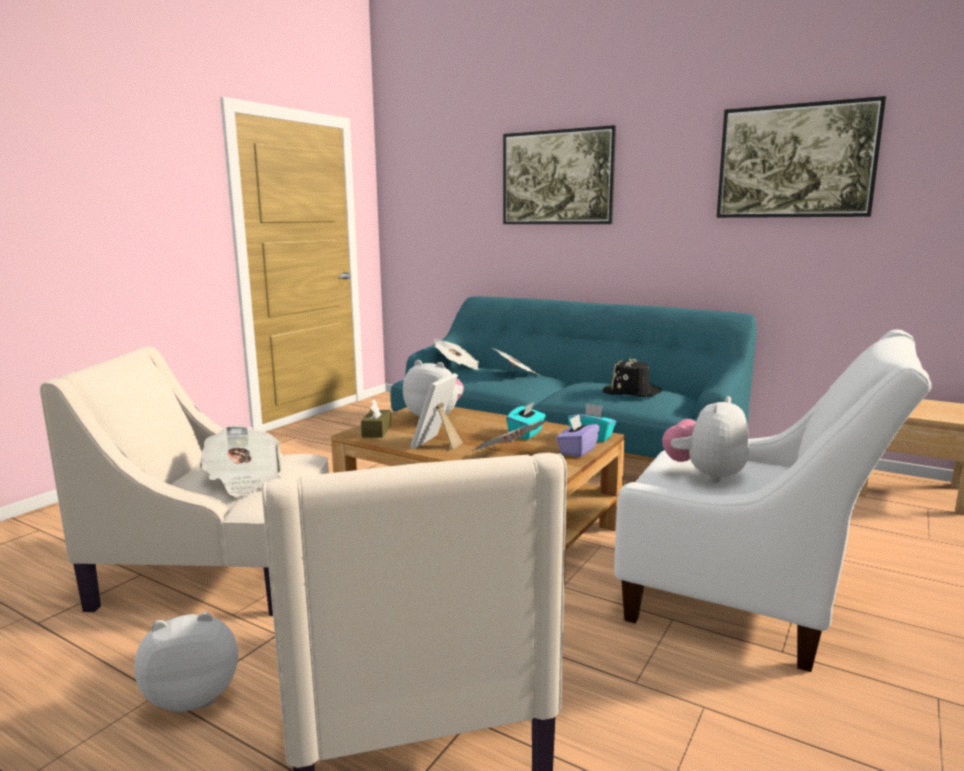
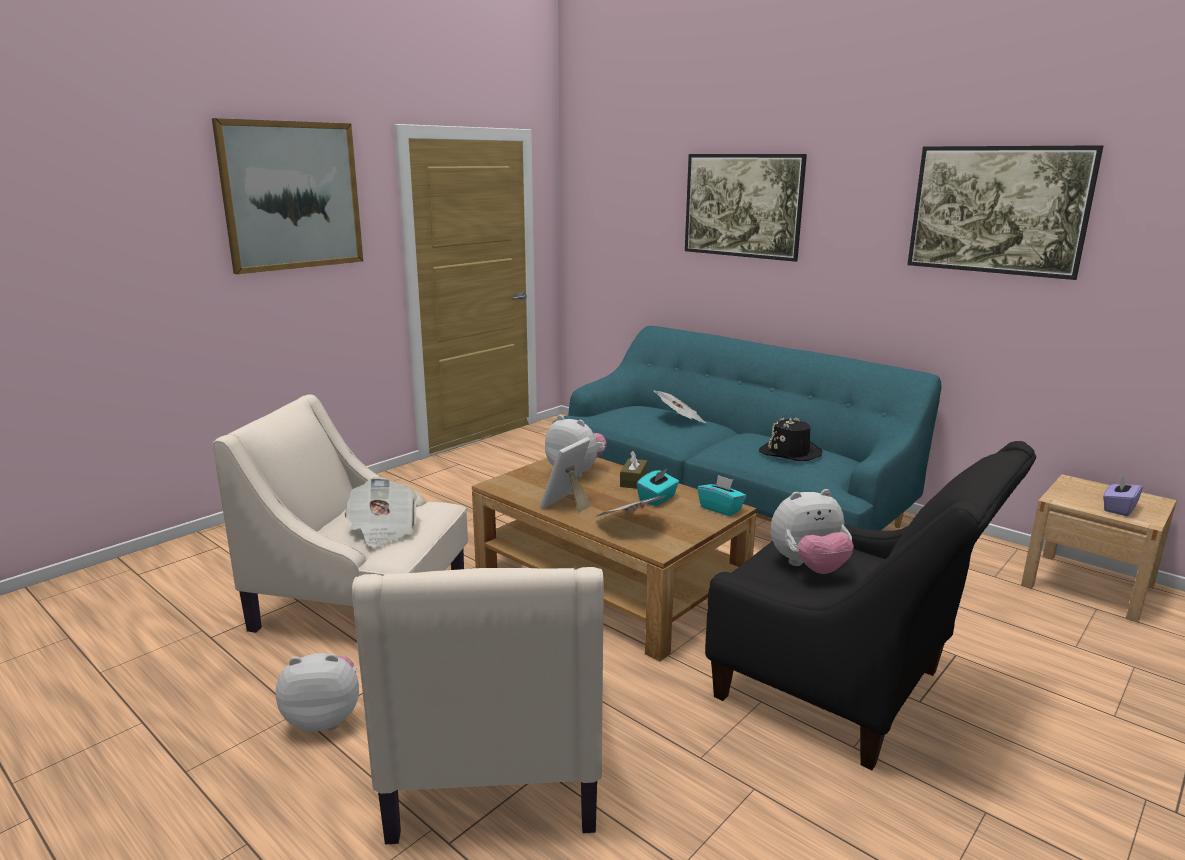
camera: 10 degrees right, 5 degrees up
(116, 156) = (292, 196): none -> picture
(376, 431) = (515, 484): brown tissue box -> brown tissue box (633, 481)
(458, 367) = (623, 405): newspaper -> none
(577, 450) = (699, 524): purple tissue box -> purple tissue box (1118, 508)
(705, 475) = (808, 567): plush toy -> plush toy turned 150 degrees counterclockwise
(749, 601) = (846, 692): white armchair -> black armchair

